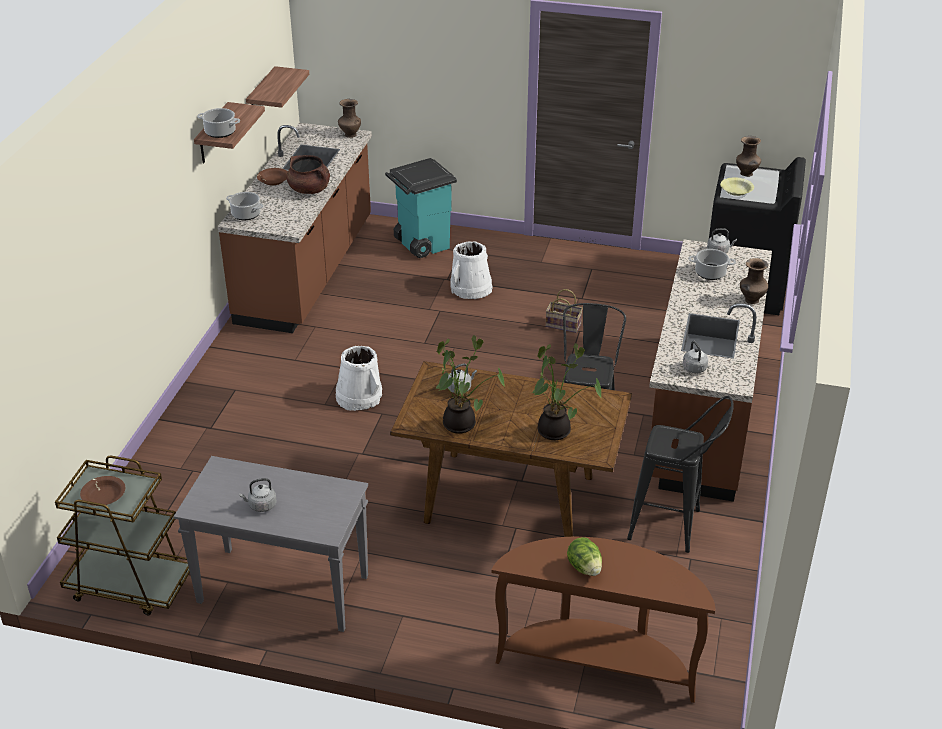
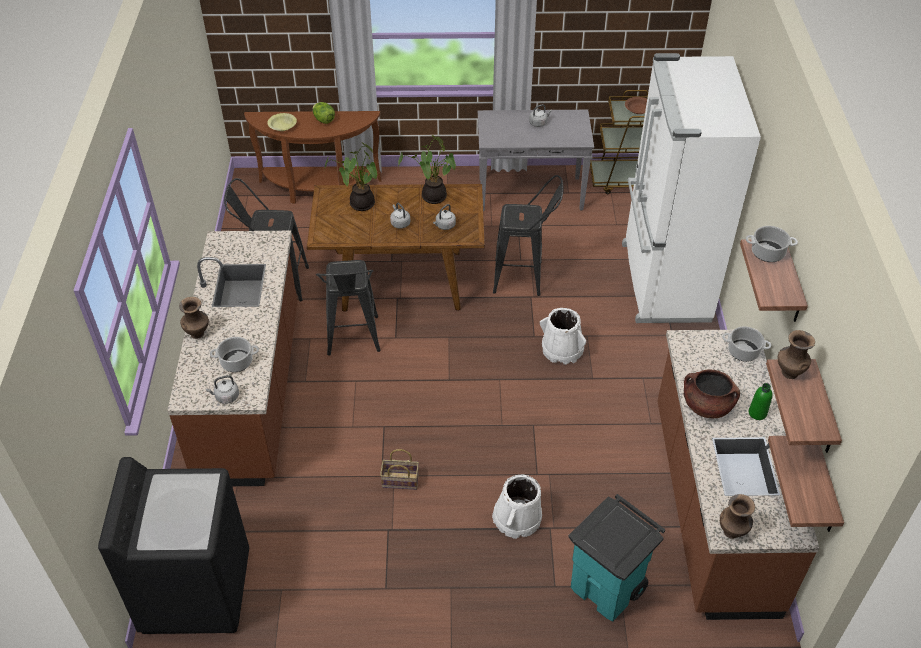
camera: 165 degrees right, 10 degrees up
(200, 441) = (663, 282): none -> white fridge
(273, 181) = (757, 413): brown bowl -> green bottle
(281, 111) = (825, 489): none -> shelf
(357, 475) = (524, 278): none -> black stool
(695, 369) = (253, 247): grey kettle -> grey kettle (400, 223)
(736, 191) = (198, 489): yellow bowl -> yellow bowl (282, 126)
(746, 174) = (181, 531): brown vase -> brown vase (789, 372)

